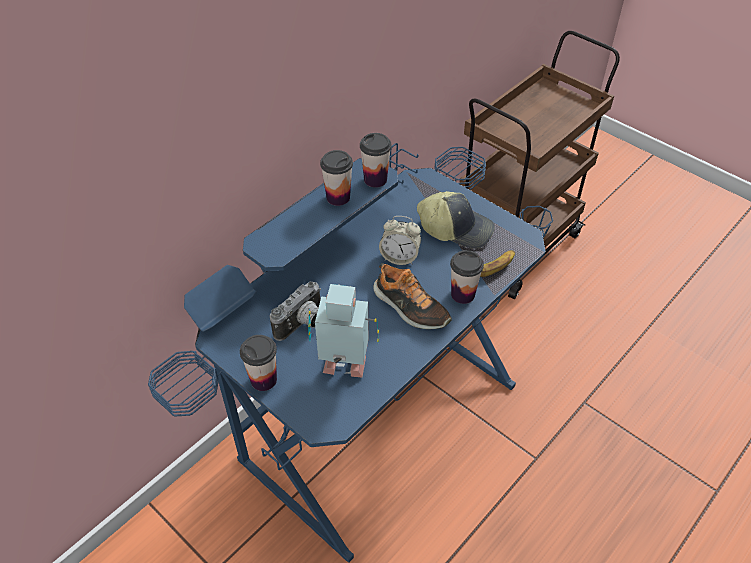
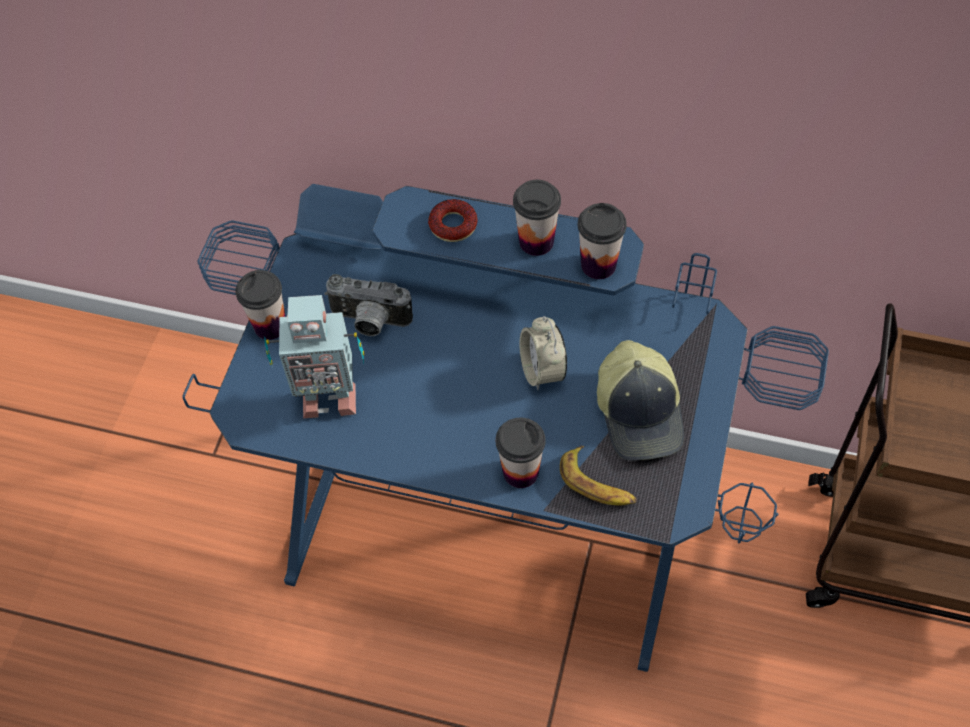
camera: 65 degrees right, 10 degrees up
(295, 228) = (453, 225): none -> donut
(345, 369) = (327, 397): toy robot -> toy robot turned 105 degrees clockwise
(410, 307) = (461, 421): shoe -> none

